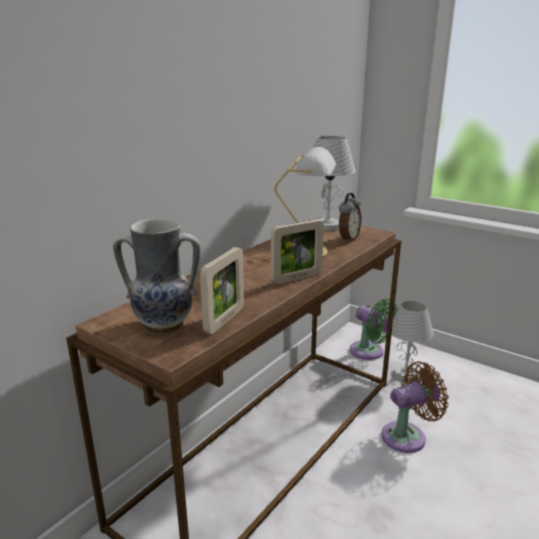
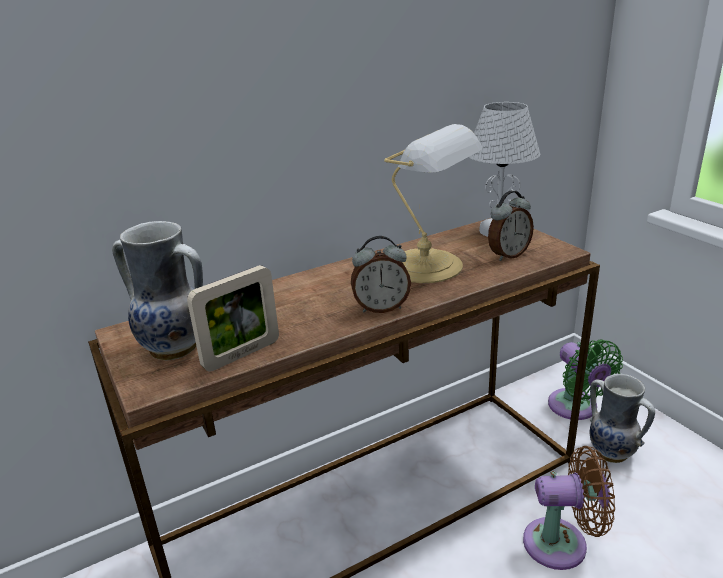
camera: 25 degrees right, 5 degrees up
(296, 278) = (381, 308): picture frame -> alarm clock
(405, 373) = (612, 452): white table lamp -> vase

